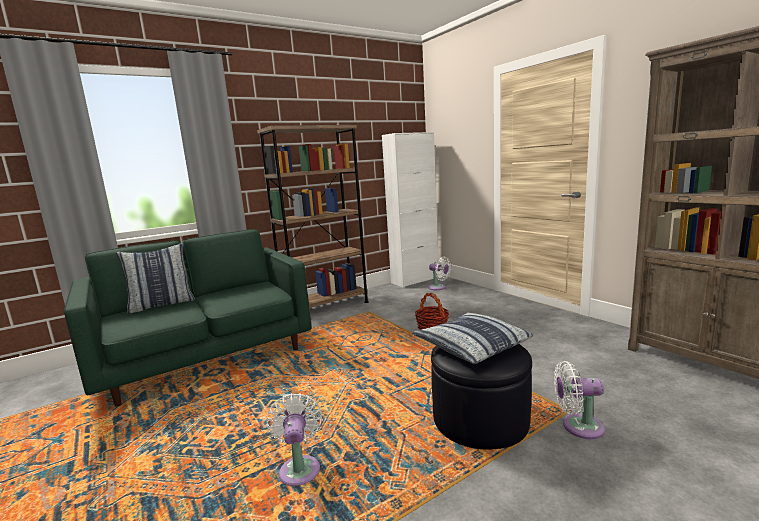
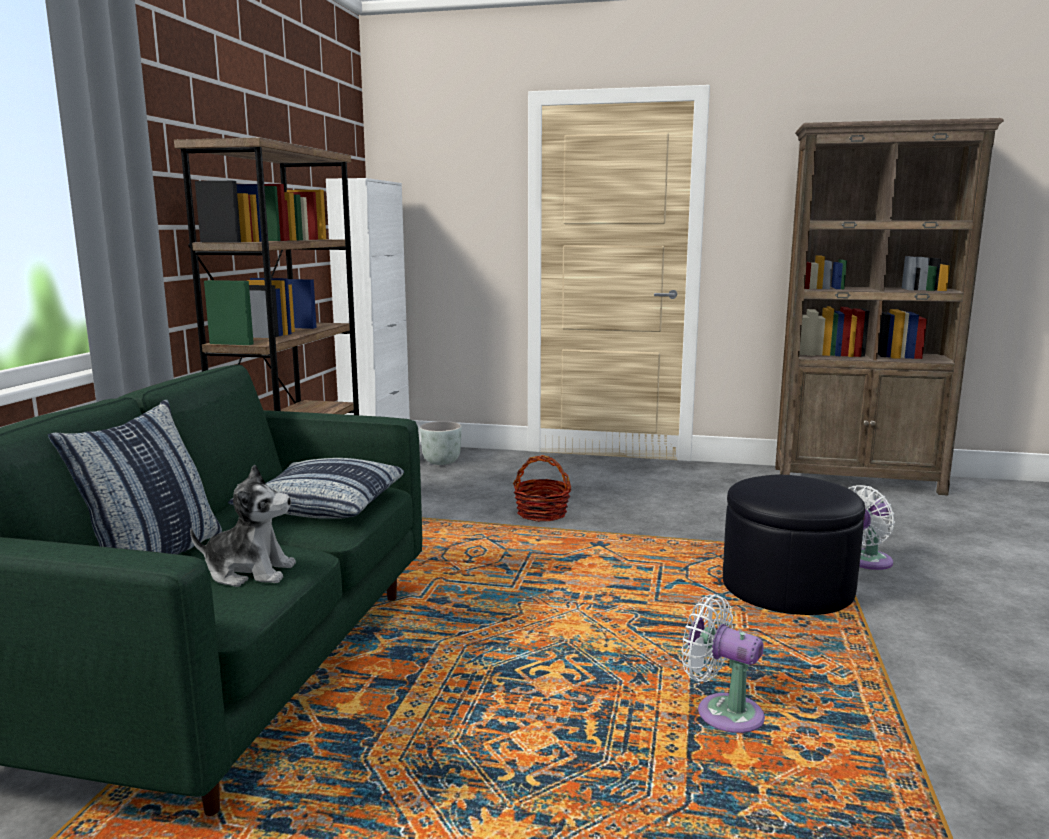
camera: 45 degrees left, 0 degrees up
(163, 317) = (249, 572): none -> plush toy
(438, 288) = (441, 462): white fan -> grey planter
(471, 346) = (783, 489): pillow -> pillow (323, 505)

